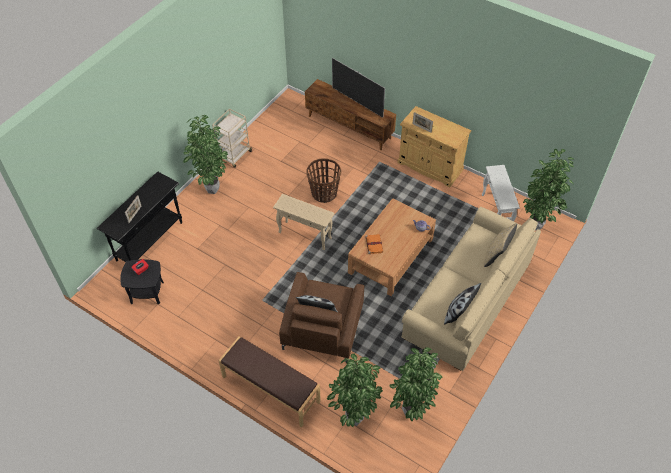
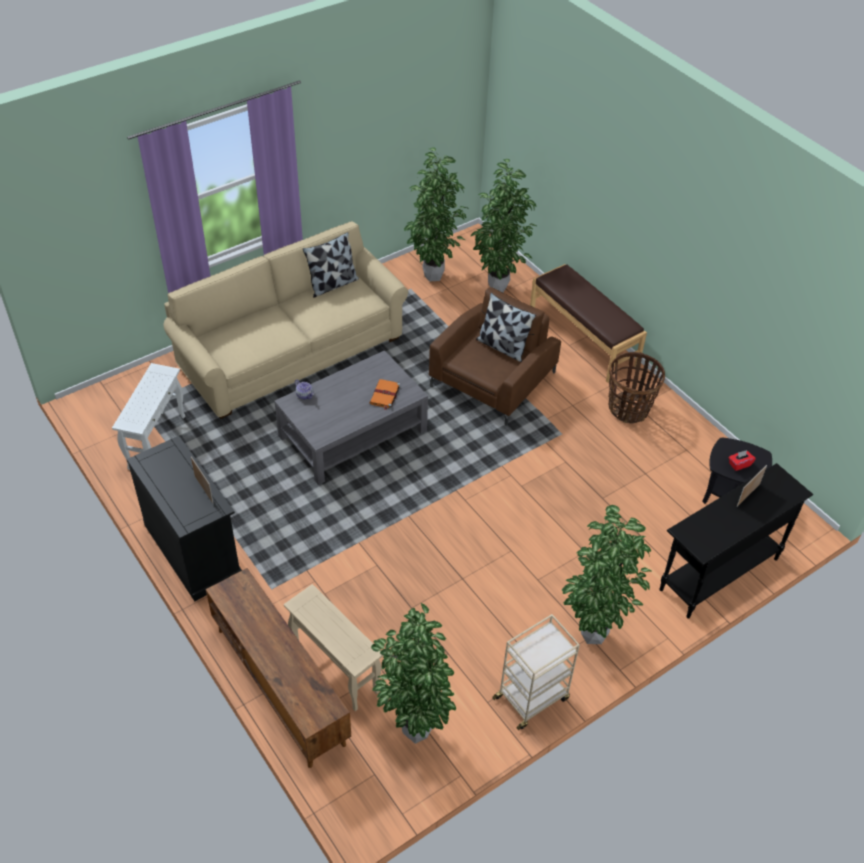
camera: 160 degrees left, 5 degrees down
(305, 235) = (464, 502): beige side table -> beige side table (335, 670)
(324, 193) = (400, 562): basket -> basket (628, 409)
(357, 102) = (259, 643): television -> none
(390, 256) = (353, 433): brown coffee table -> grey coffee table
(430, 166) = (193, 550): beige cabinet -> black cabinet
(496, 255) = (235, 325): beige pillow -> none
(537, 225) = (117, 406): potted plant -> potted plant (412, 731)

